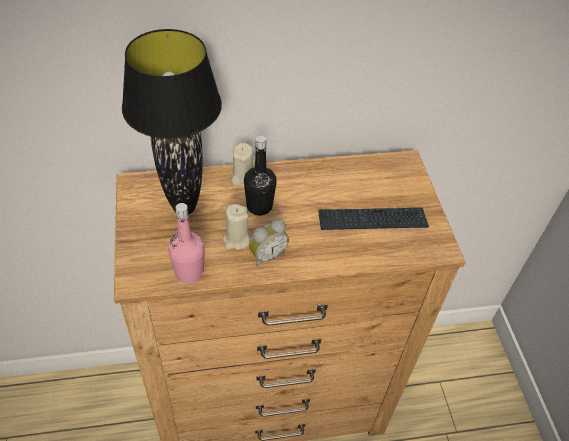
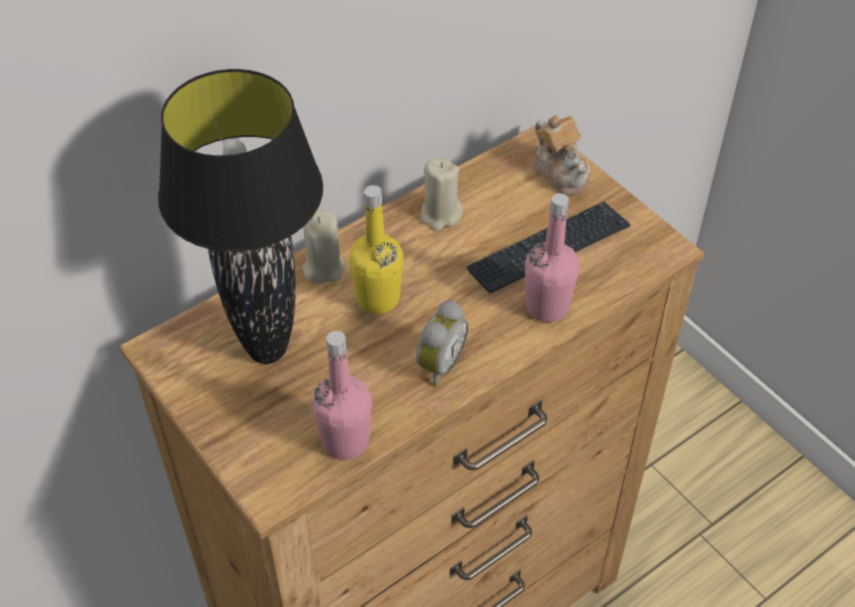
camera: 25 degrees left, 0 degrees up
(236, 240) = (380, 362): beige candle -> beige candle (440, 215)
(259, 206) = (378, 299): black bottle -> yellow bottle
(349, 251) = (547, 307): none -> pink bottle
(408, 181) = (561, 172): none -> teapot

